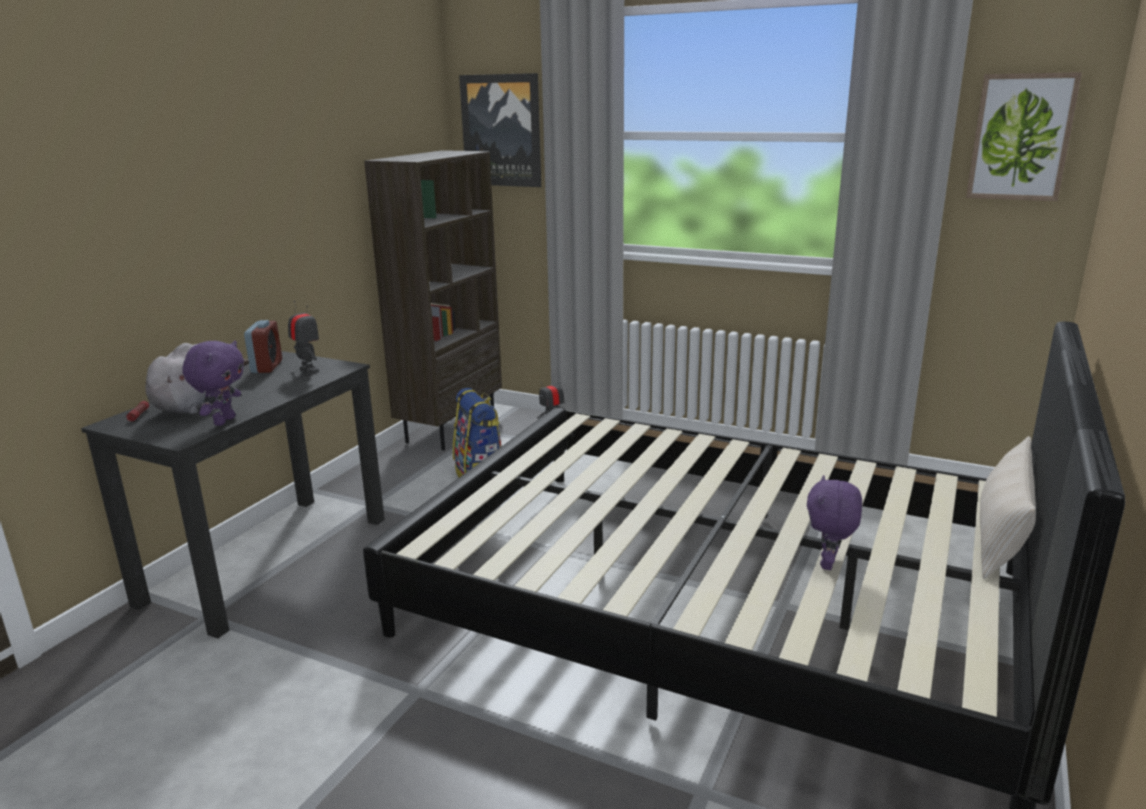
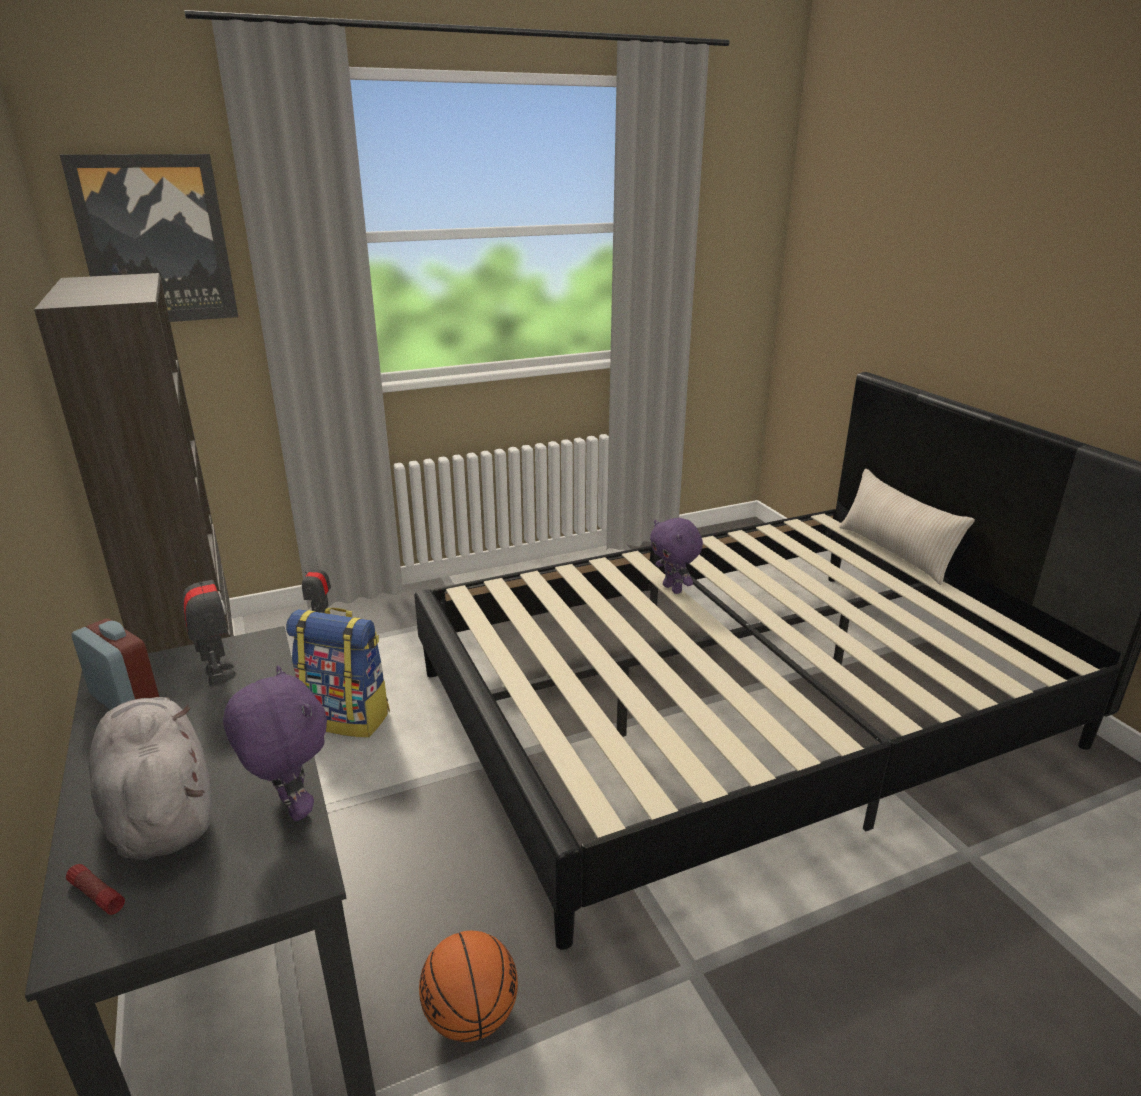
camera: 50 degrees left, 5 degrees up
(308, 371) = (218, 674): toy robot -> toy robot turned 60 degrees clockwise
(308, 628) = (471, 1016): none -> basketball
(829, 564) = (869, 623): purple plush toy -> purple plush toy (673, 589)
(1021, 137) = (734, 221): picture -> none

